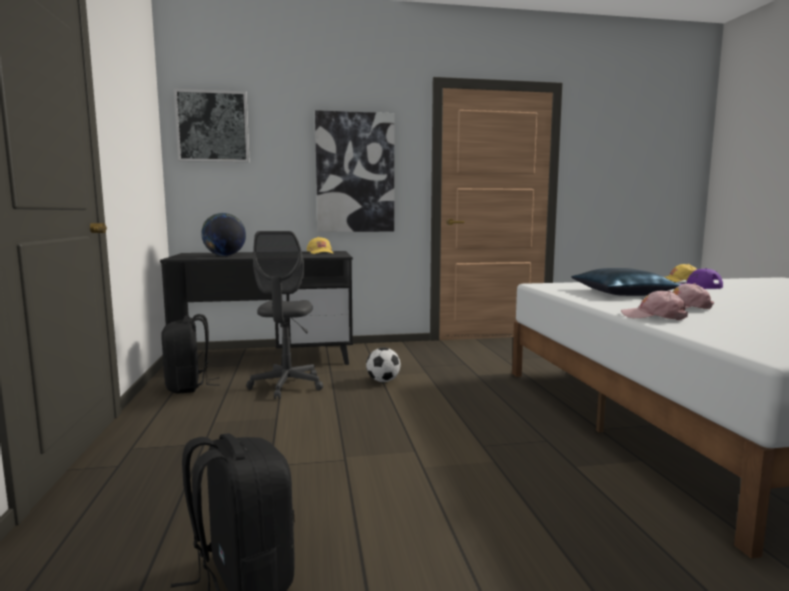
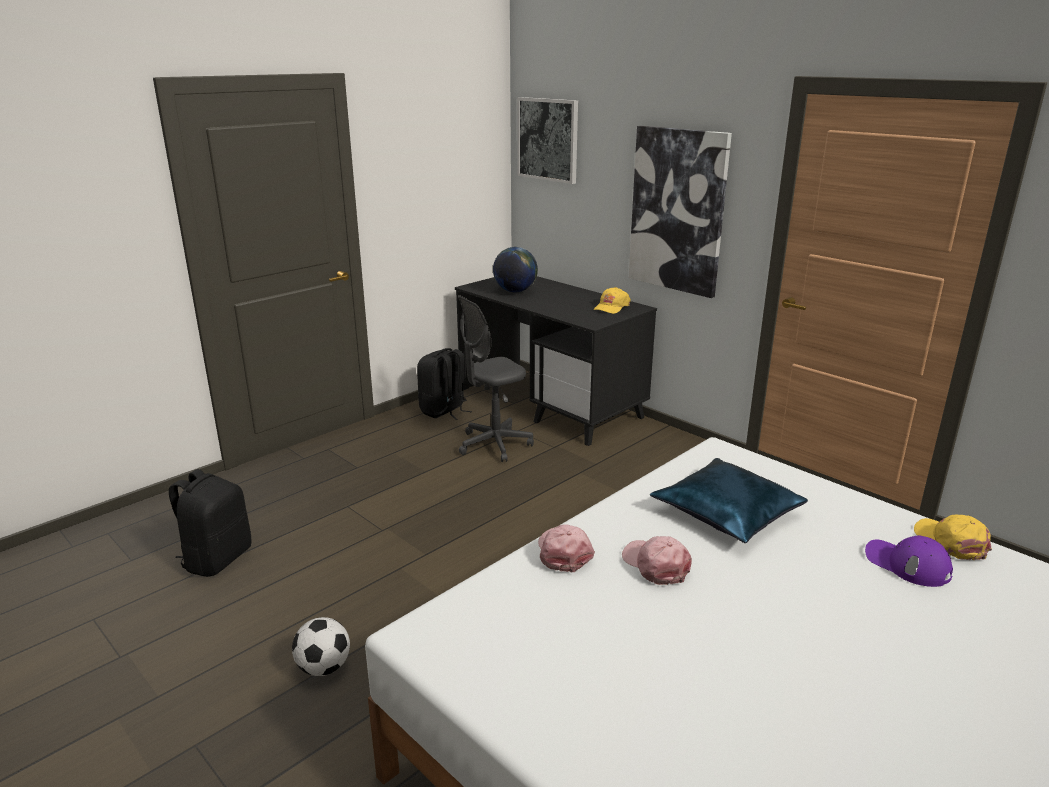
camera: 55 degrees right, 15 degrees up
(383, 381) = (566, 480): football -> football (324, 667)

